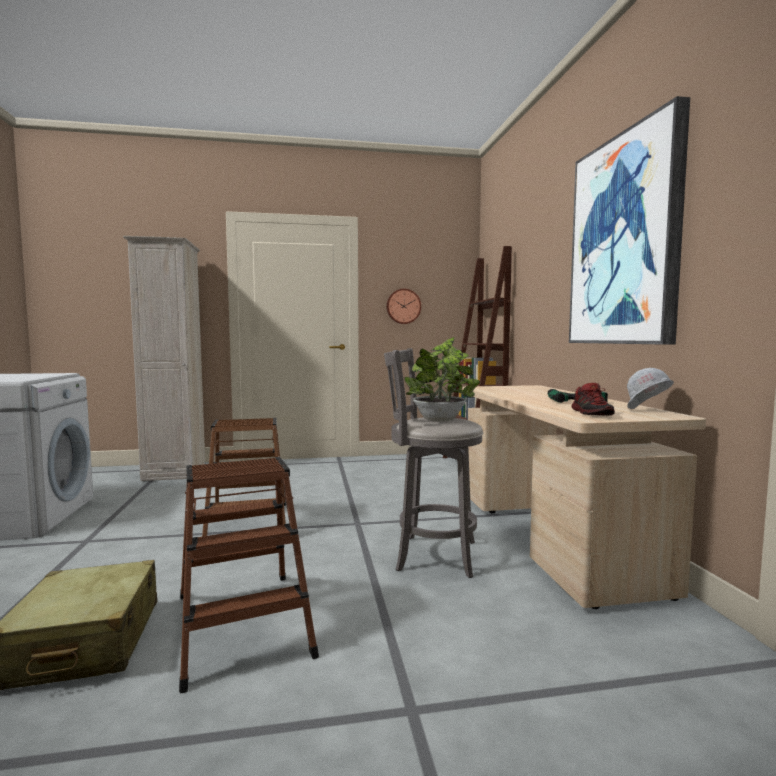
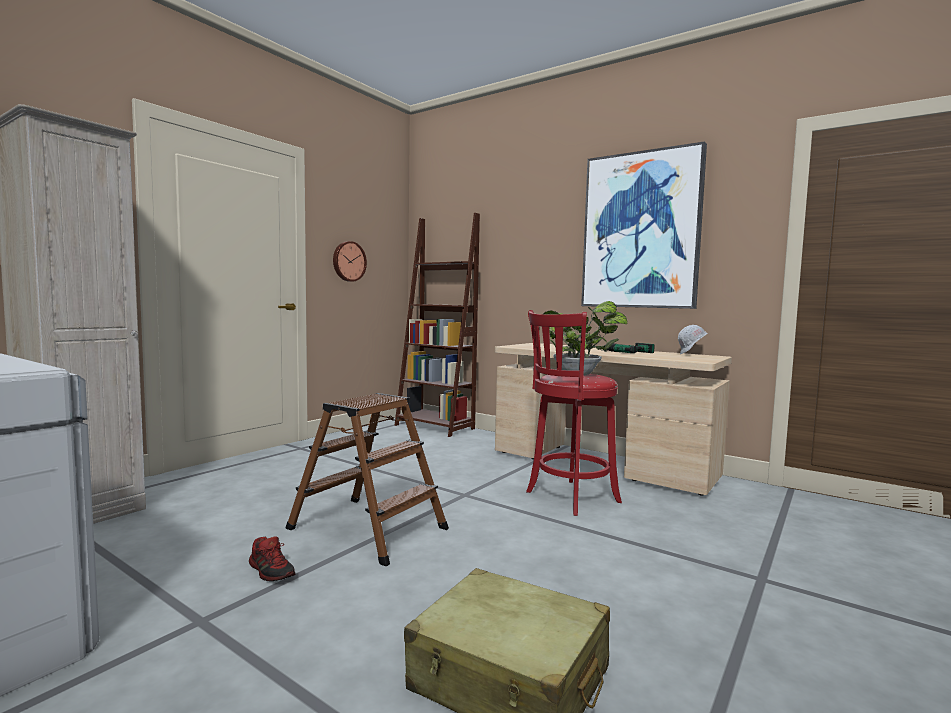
camera: 45 degrees left, 0 degrees up
(242, 623) = (578, 593): brown step ladder -> none
(431, 555) = (569, 498): grey stool -> red stool
(592, 413) = (684, 358): shoe -> shoe (272, 571)

